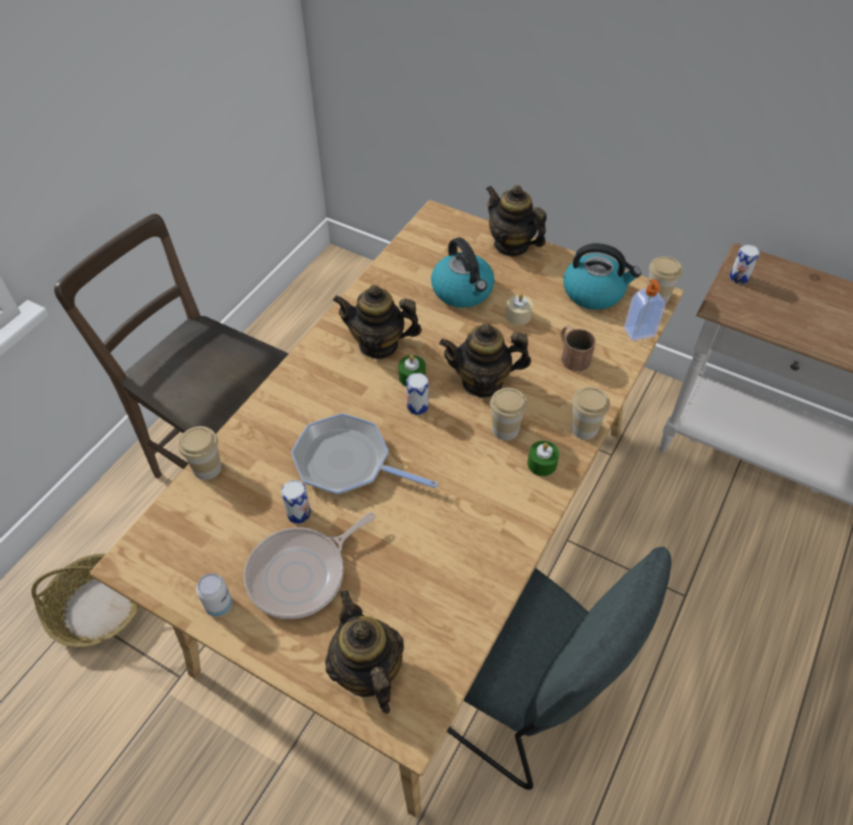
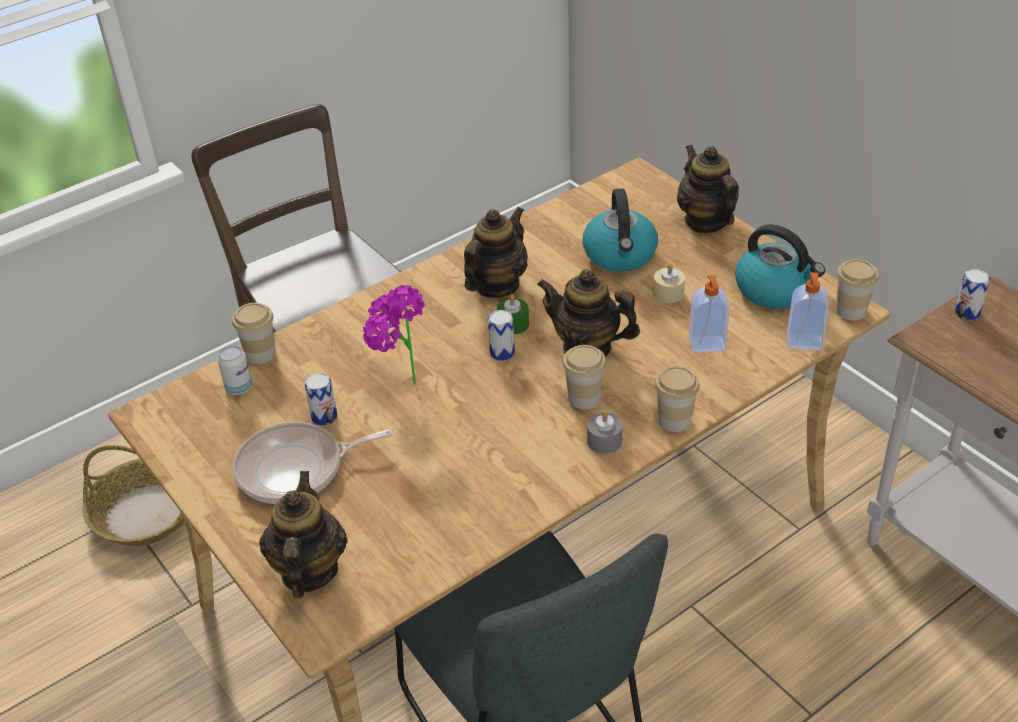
camera: 25 degrees right, 10 degrees down
(219, 605) = (205, 473): can -> can (239, 388)
(347, 462) = (399, 385): frying pan -> potted plant
(378, 345) = (496, 285): teapot -> teapot turned 90 degrees clockwise
(542, 464) = (604, 441): green candle -> grey candle
(572, 354) = (707, 345): brown mug -> soap dispenser

